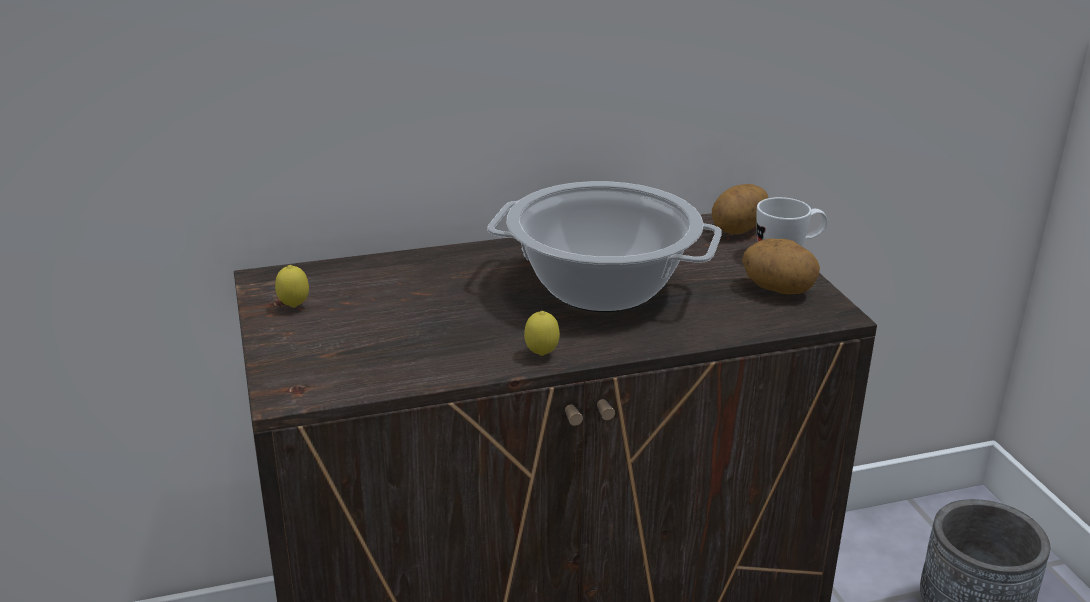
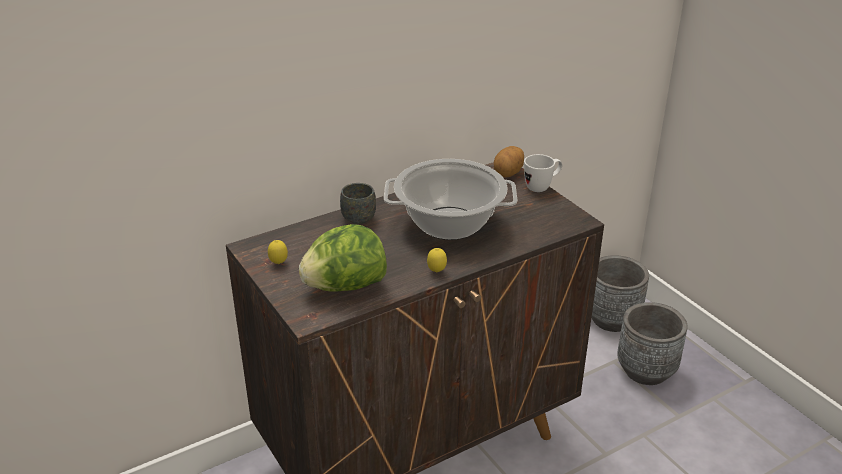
camera: 15 degrees left, 5 degrees up
(377, 355) = (345, 287): none -> lettuce
(463, 258) = (360, 215): none -> grey mug
(778, 290) = (545, 210): potato -> none
(930, 525) = (611, 319): none -> grey planter

